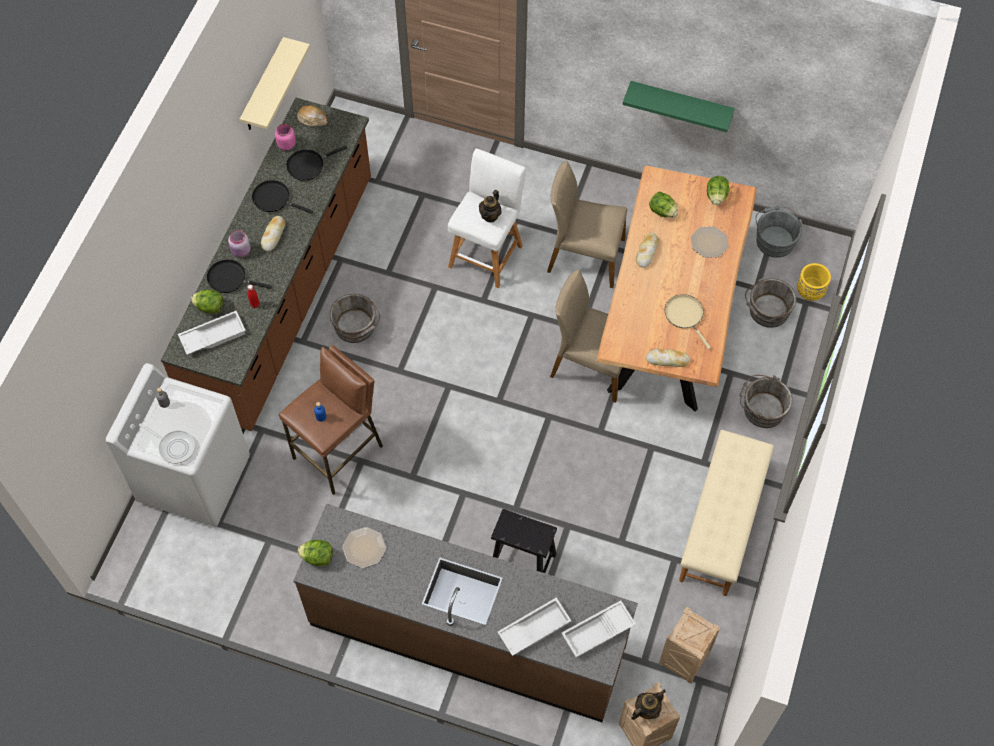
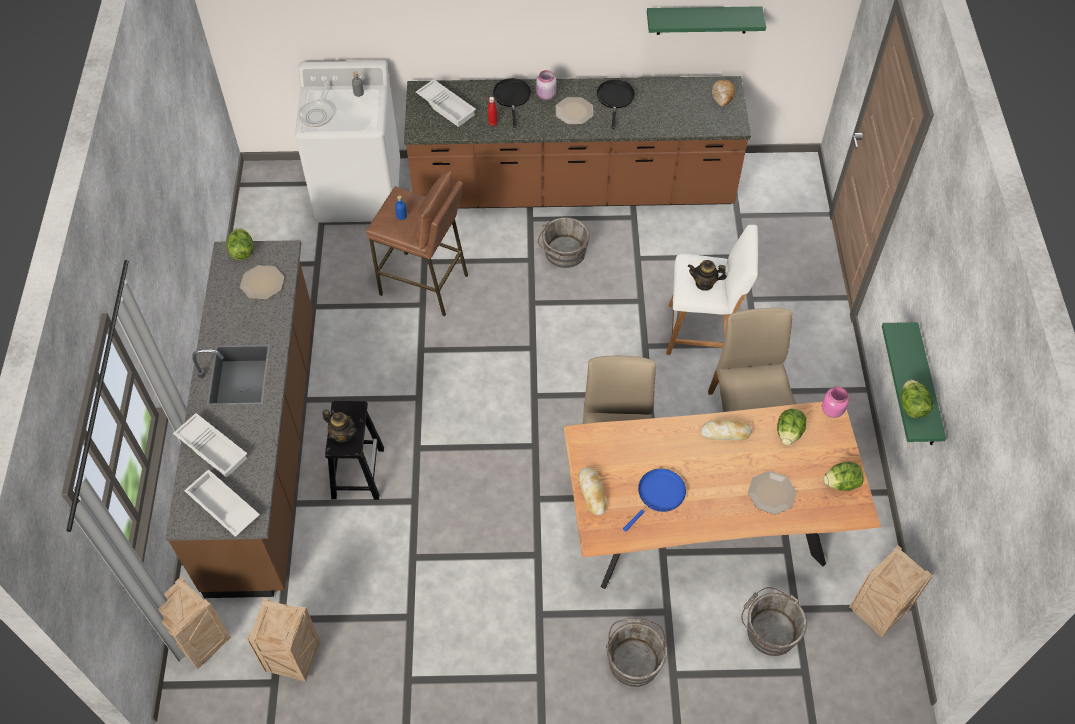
camera: 70 degrees right, 5 degrees down
(210, 307) = (475, 94): lettuce -> lettuce (912, 406)
(263, 87) = (702, 20): beige shelf -> green shelf
(273, 235) = (574, 111): bread -> plate
(286, 144) = (682, 87): pink jar -> pink jar (832, 410)
(308, 165) = (667, 110): black frying pan -> none
(646, 709) = (175, 600): teapot -> teapot (342, 434)
(685, 316) = (659, 495): beige frying pan -> blue frying pan
(722, 524) = (469, 654): beige bench -> none
(774, 239) = (875, 611): grey bucket -> crate
(810, 292) = (822, 673): yellow planter -> none

